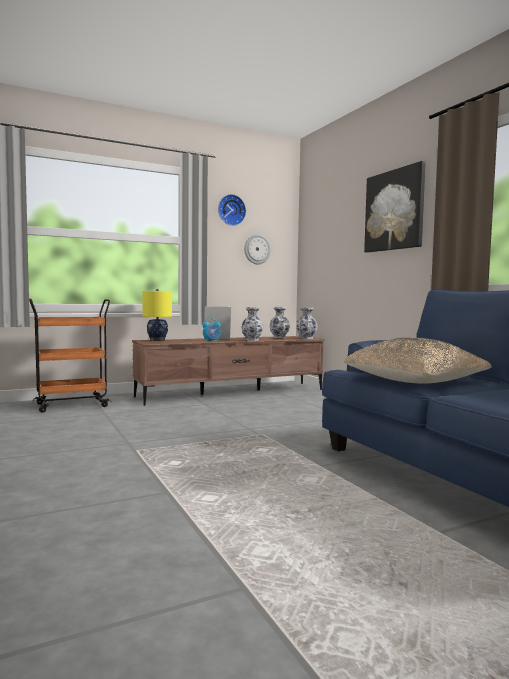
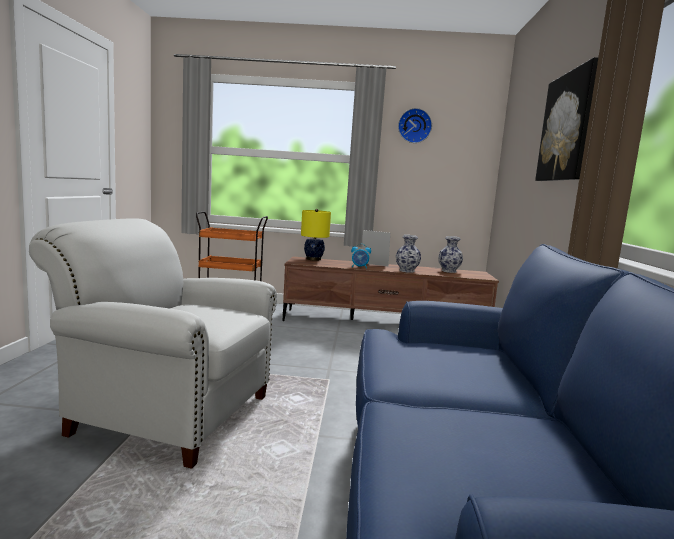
camera: 30 degrees right, 5 degrees up
(177, 484) = (165, 413): none -> white armchair
(257, 249) = (443, 169): wall clock -> none
(306, 338) = (478, 276): vase -> none
(414, 379) = (419, 366): beige pillow -> none

